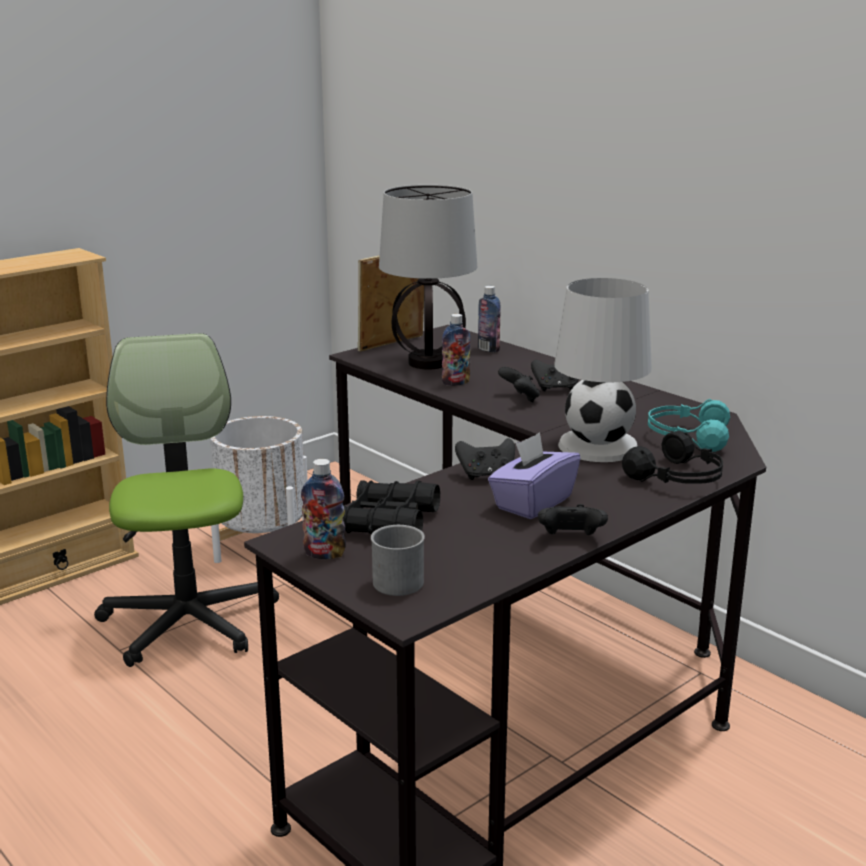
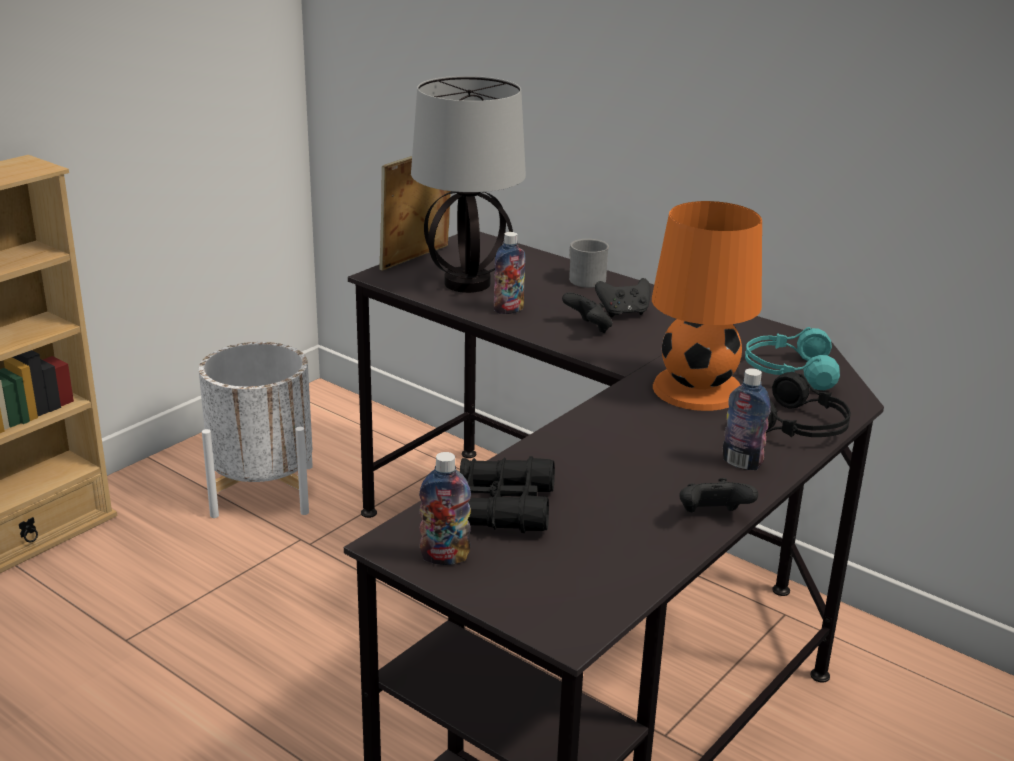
camera: 10 degrees left, 5 degrees up
(188, 621) = (199, 596): office chair -> none
(395, 579) = (538, 586): grey mug -> grey mug (584, 278)
(486, 475) = (589, 436): black game controller -> none
(488, 349) = (529, 262): bottle -> bottle (741, 463)
(532, 503) = (653, 470): purple tissue box -> none
(596, 446) = (696, 389): white table lamp -> orange table lamp

